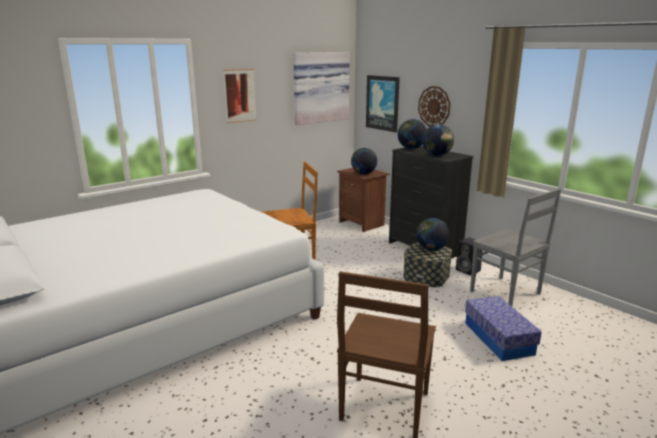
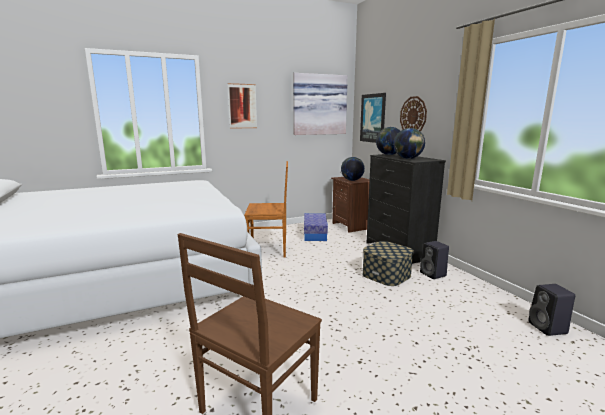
camera: 15 degrees right, 5 degrees down
(431, 249) = (392, 248): globe -> none
(498, 338) = (434, 348): storage box -> storage box (315, 234)
(506, 293) = (466, 301): grey chair -> none
(577, 308) = (548, 328): none -> black speaker

